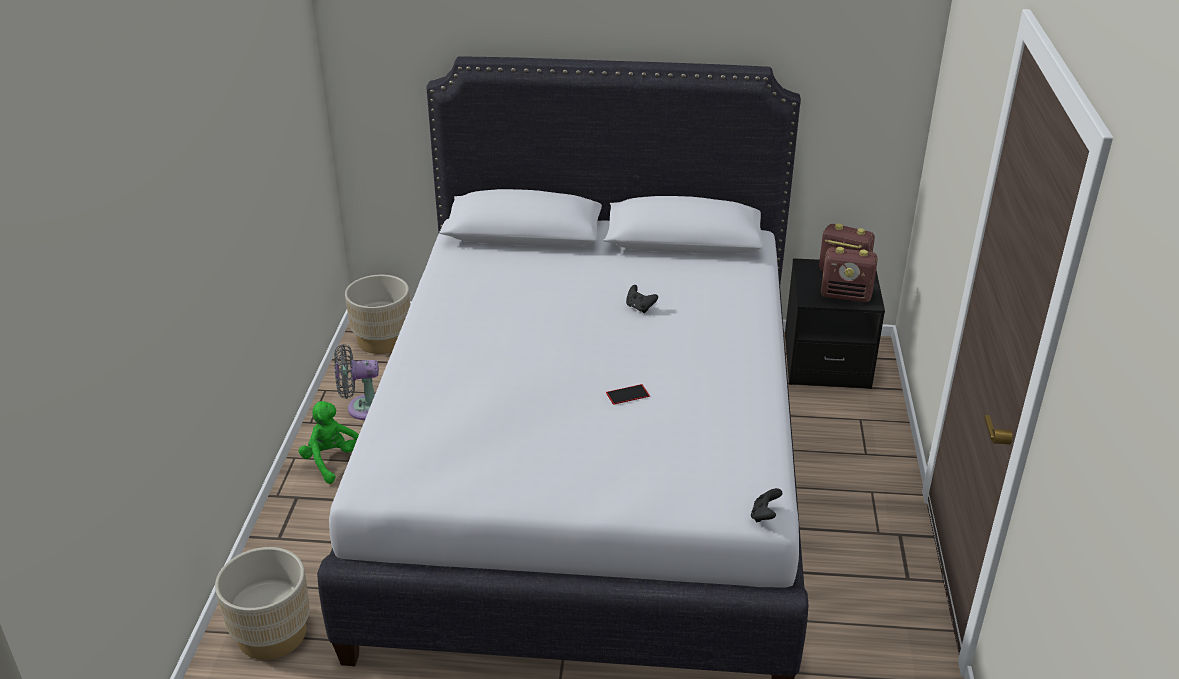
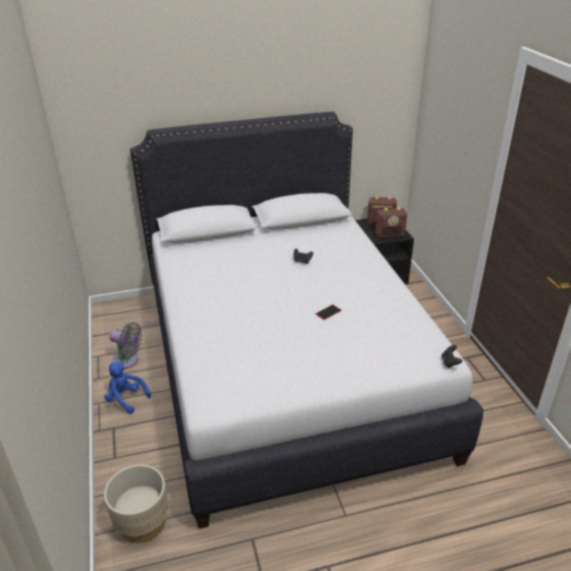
camera: 20 degrees left, 0 degrees up
(333, 462) = (126, 399): green plush toy -> blue plush toy
(362, 408) = (128, 361): grey fan -> grey fan turned 135 degrees counterclockwise
(382, 340) = (119, 317): beige planter -> none

